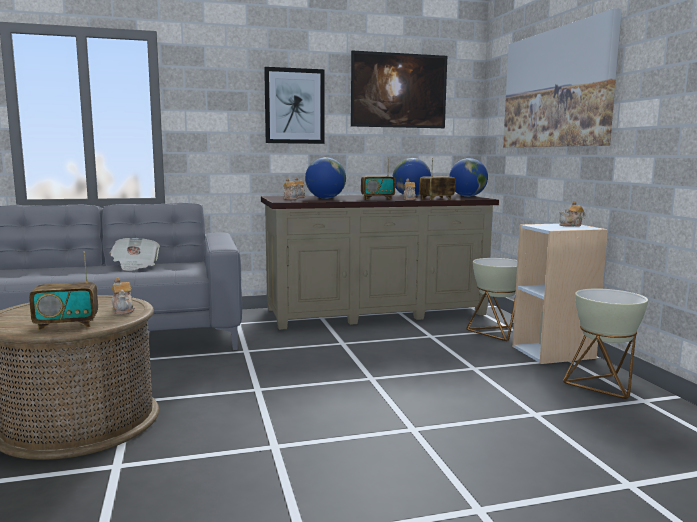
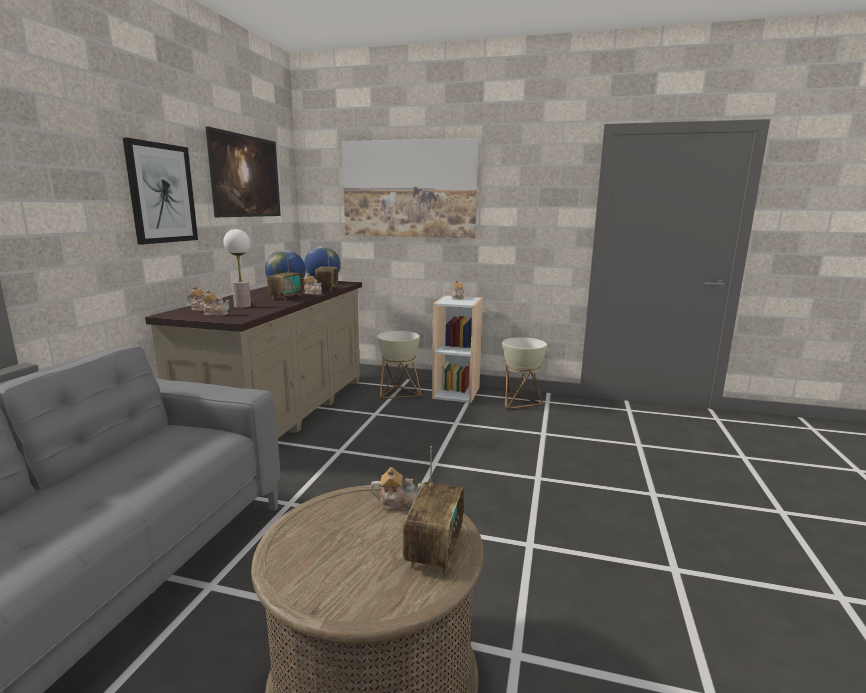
camera: 60 degrees left, 5 degrees up
(135, 266) = (113, 467): newspaper -> none
(325, 198) = (242, 306): globe -> table lamp

